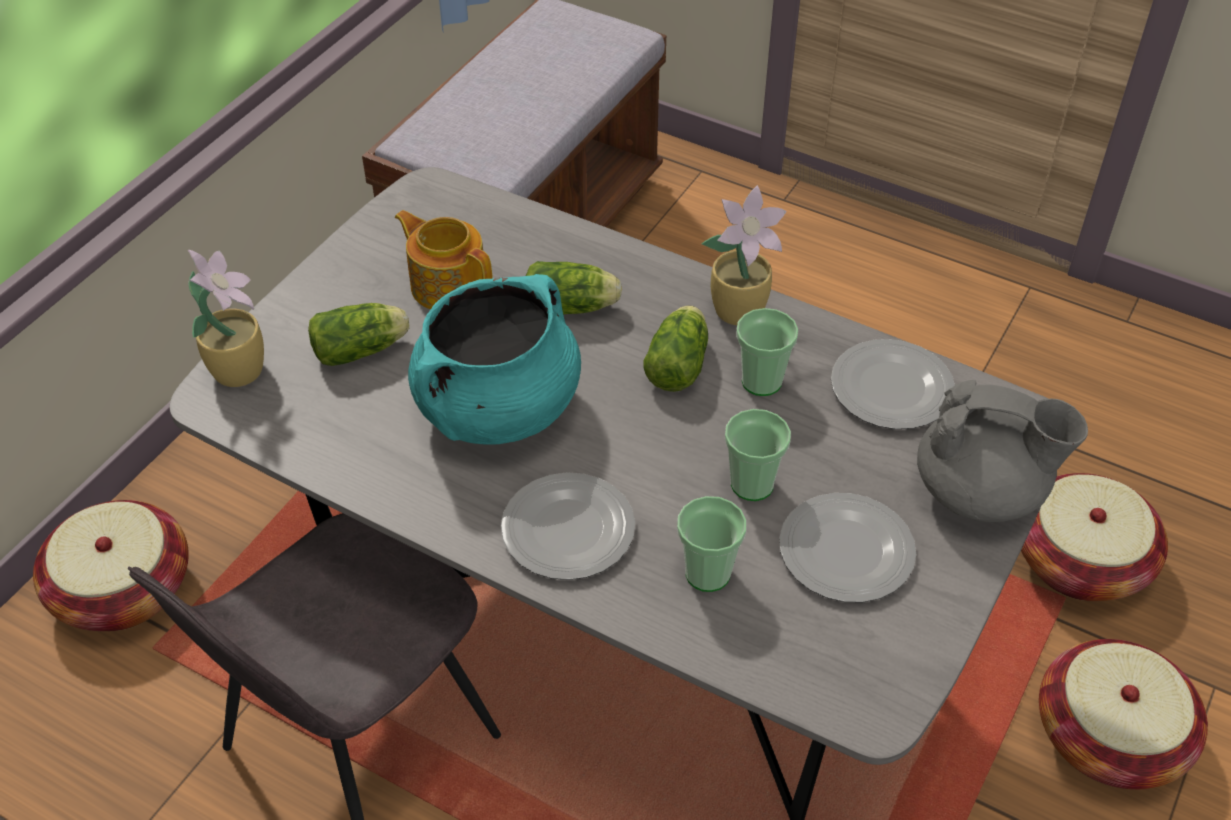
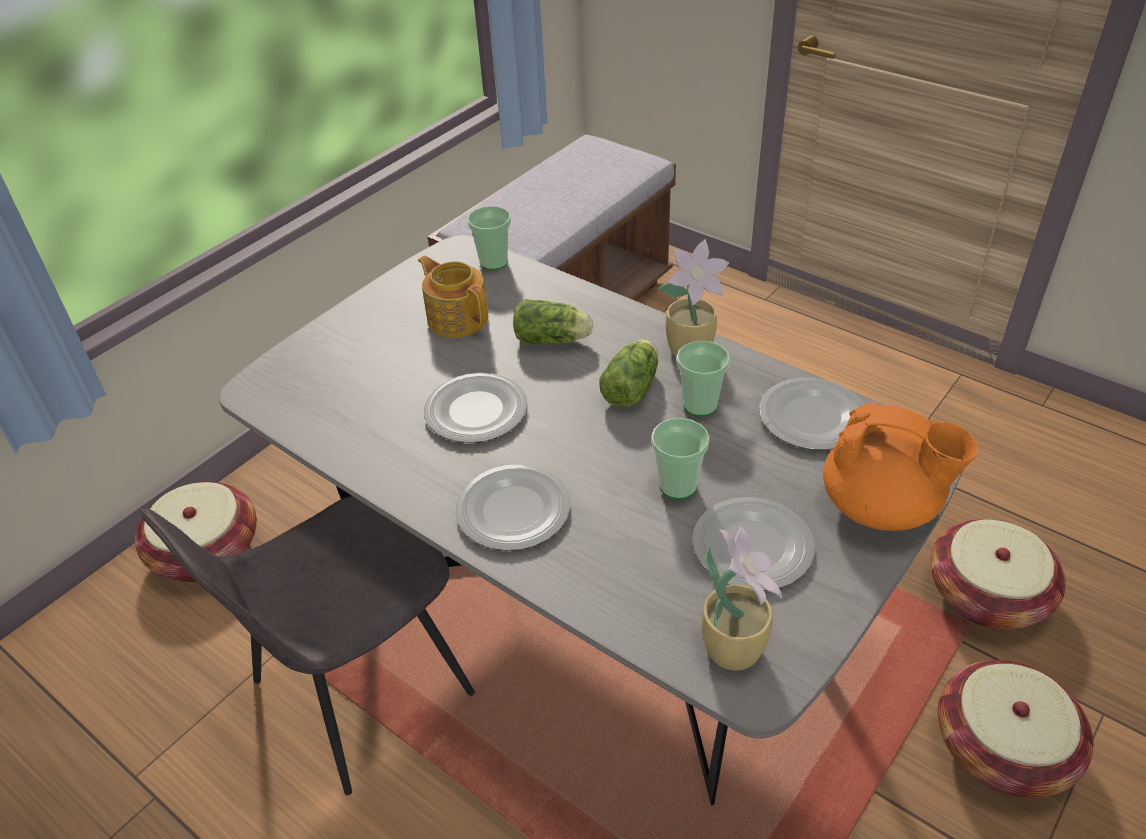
camera: 10 degrees right, 5 degrees down
(239, 369) = (280, 370): potted plant -> potted plant (733, 647)
(363, 349) = (379, 361): lettuce -> none
(498, 409) = (476, 412): turquoise cooking pot -> plate
(707, 573) = (626, 555): cup -> cup (494, 262)
(981, 492) = (882, 507): grey teapot -> orange teapot

